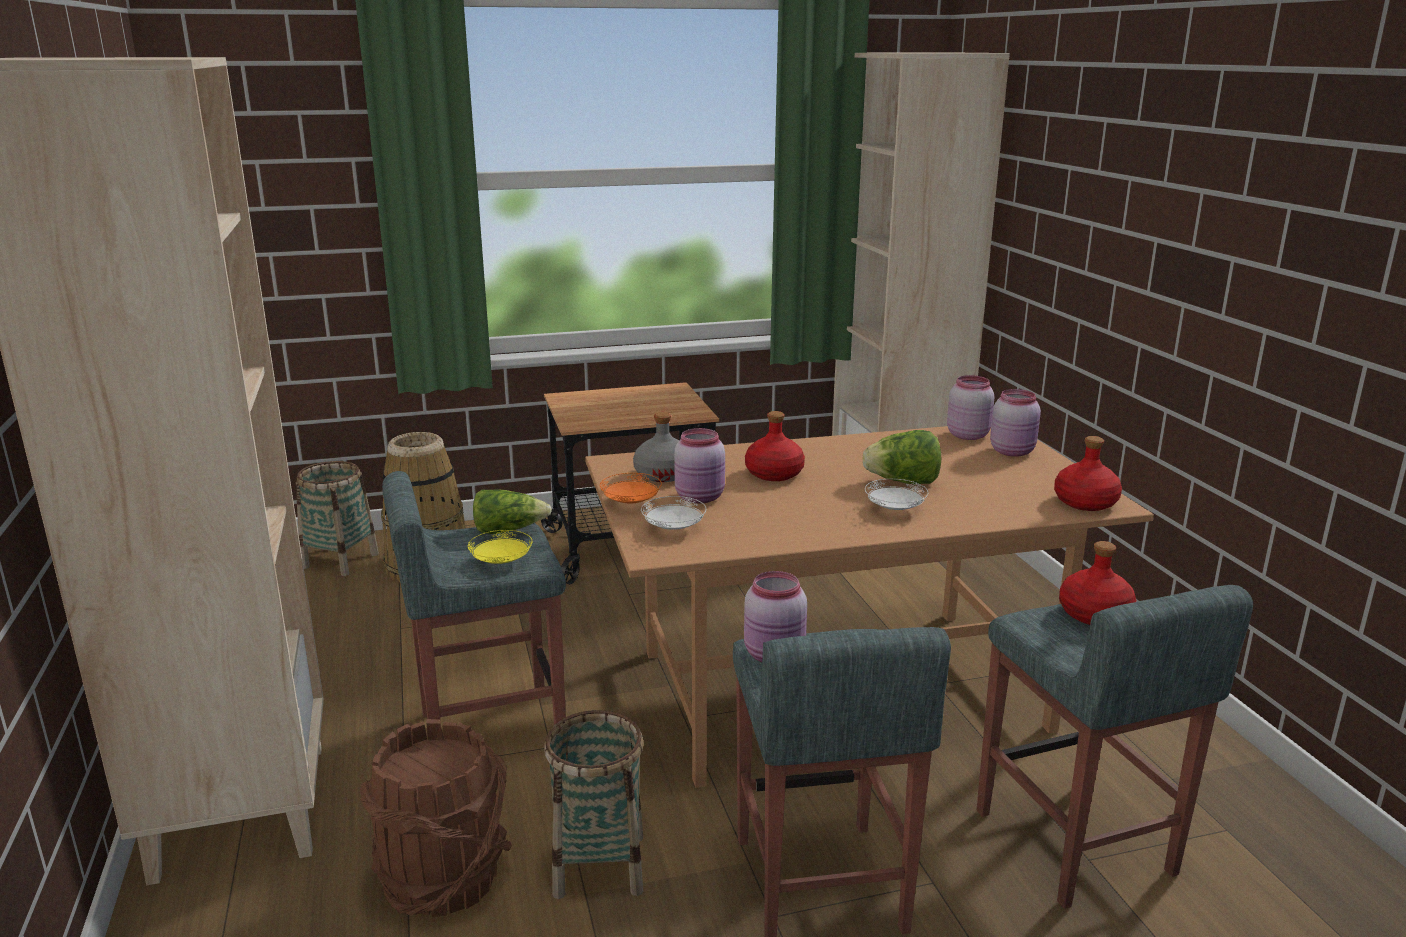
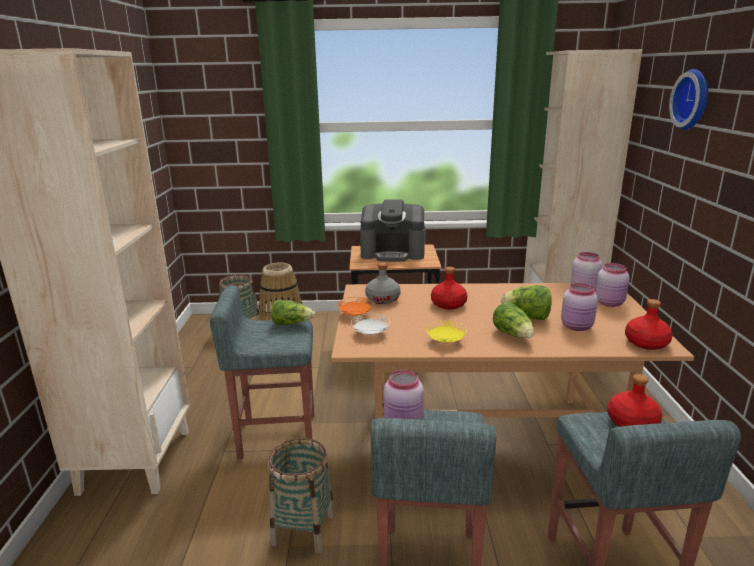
camera: 15 degrees right, 0 degrees up
(444, 879) = (217, 521): brown bucket -> none
(501, 562) = (277, 342): yellow plate -> yellow plate (445, 341)
(625, 401) = (393, 253): none -> coffee machine
(701, 497) = (397, 315): pink jar -> pink jar (577, 327)
(895, 509) = (513, 335): white plate -> lettuce
(1101, 135) = (693, 99): none -> wall clock

